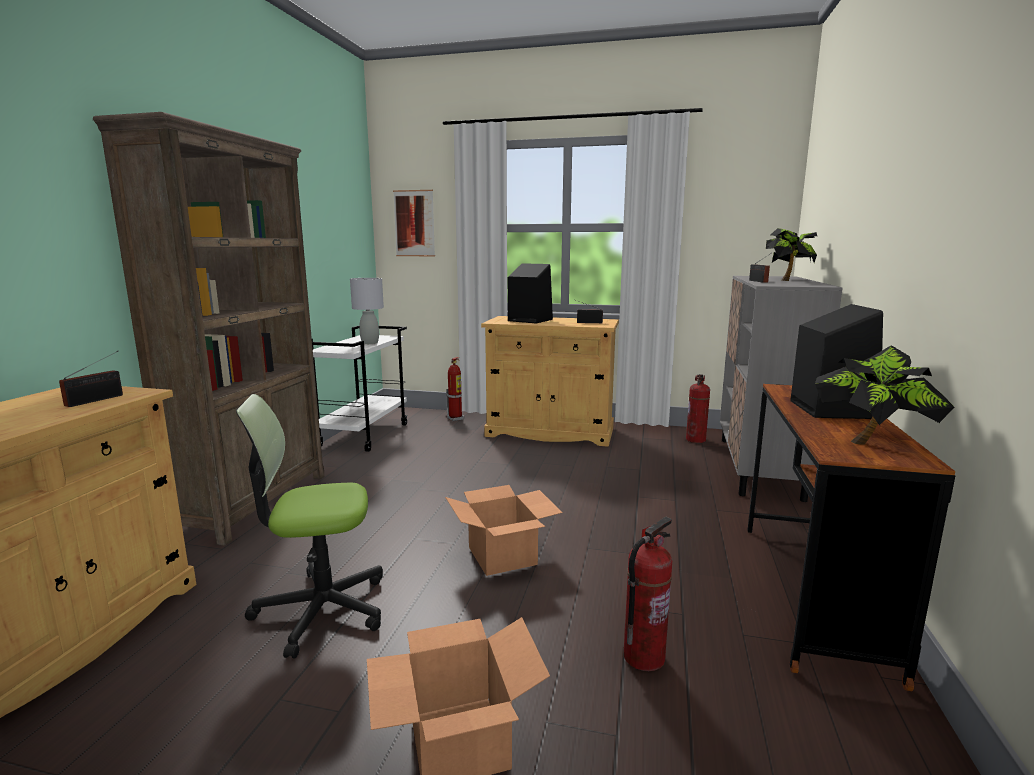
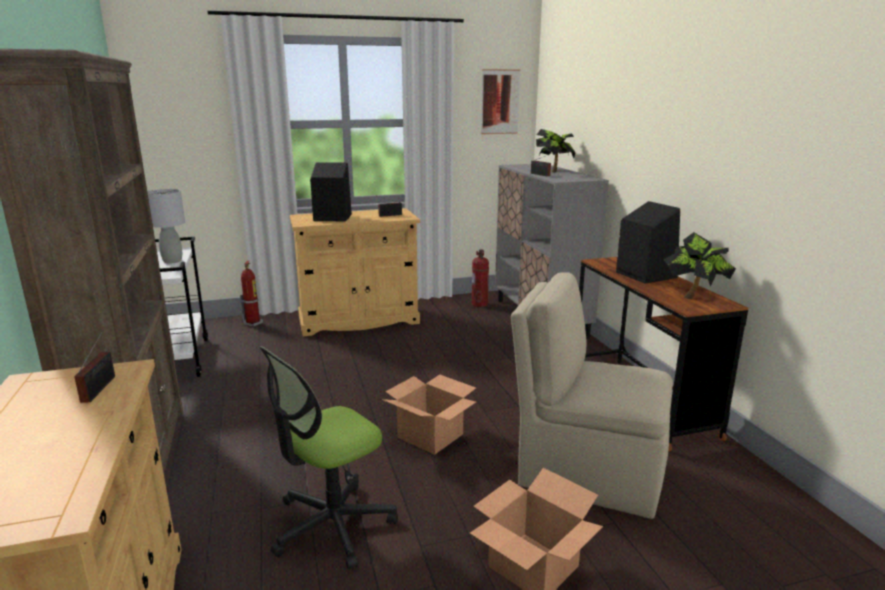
camera: 30 degrees left, 5 degrees up
(414, 223) = (176, 120): picture -> picture (499, 102)
(643, 656) = (586, 472): fire extinguisher -> beige chair

